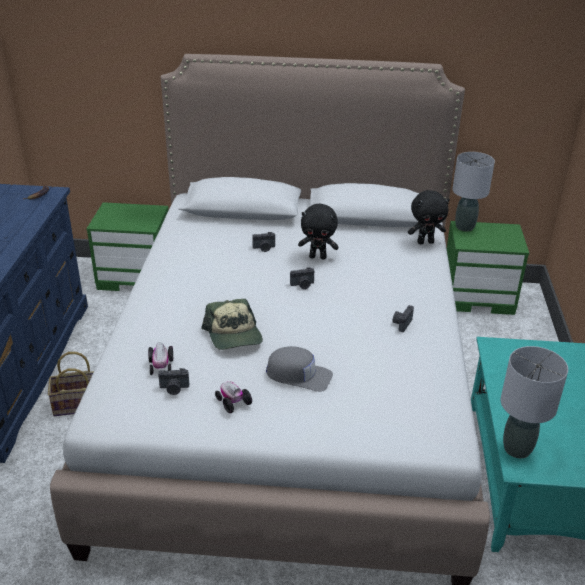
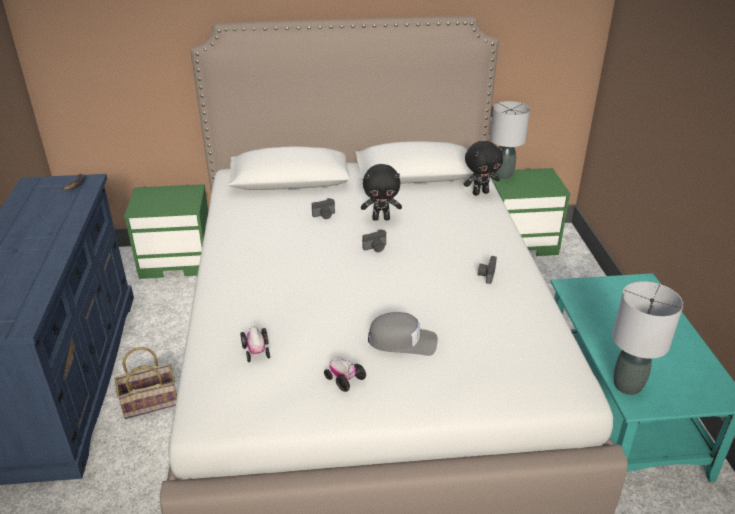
camera: 10 degrees left, 0 degrees up
(174, 388) = (278, 373): camera -> none
(234, 335) = (323, 308): cap -> none

